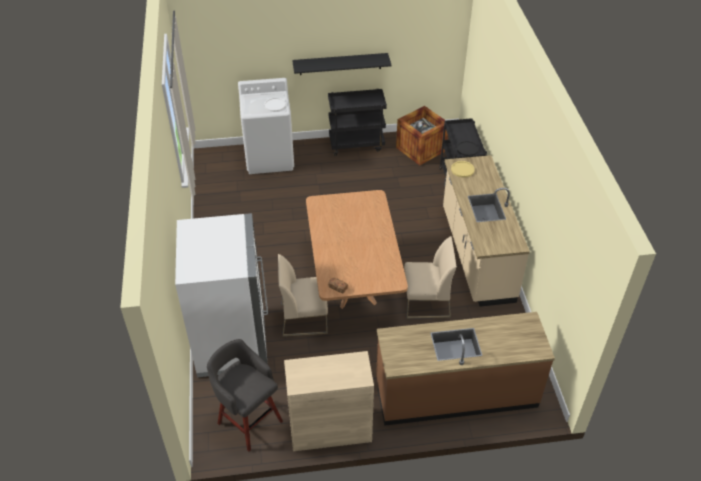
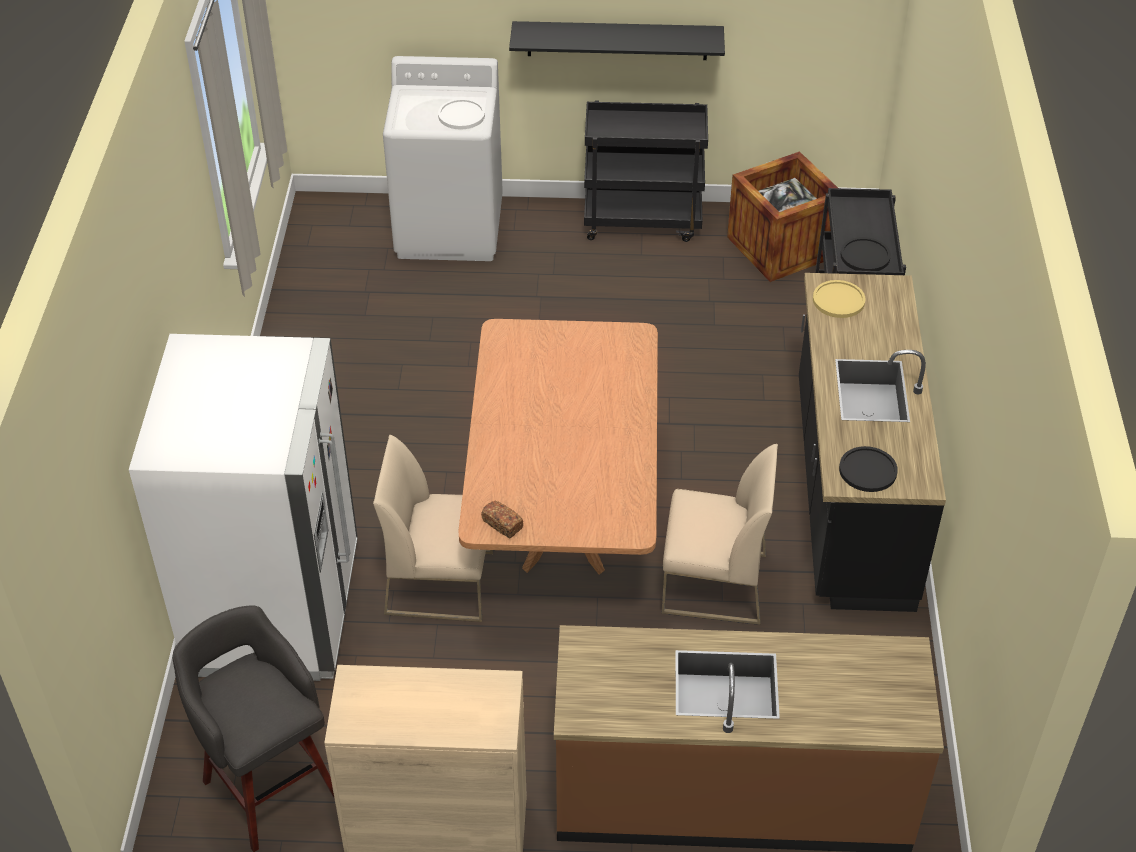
camera: 10 degrees right, 0 degrees up
(476, 254) = (850, 493): beige counter -> black counter
(493, 243) = (867, 470): none -> black plate

